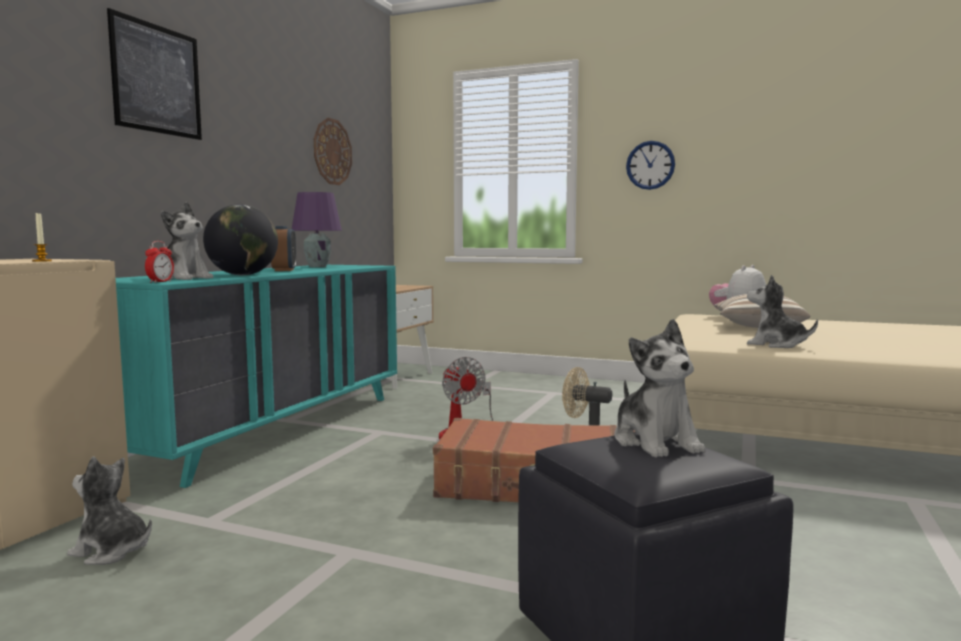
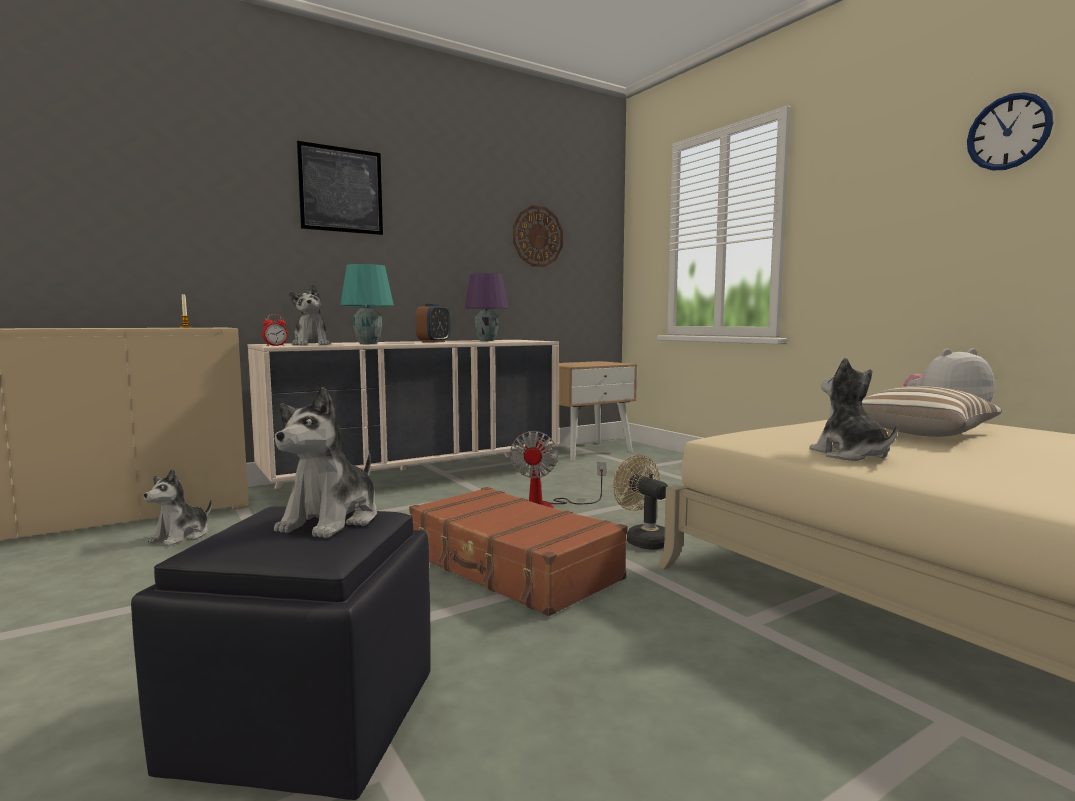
camera: 35 degrees right, 0 degrees up
(112, 551) = (181, 536): plush toy -> plush toy turned 120 degrees counterclockwise
(242, 275) = (369, 344): globe -> turquoise table lamp
(271, 429) = (418, 477): turquoise dresser -> beige dresser
(650, 165) = (865, 222): wall clock -> wall clock (1008, 132)

